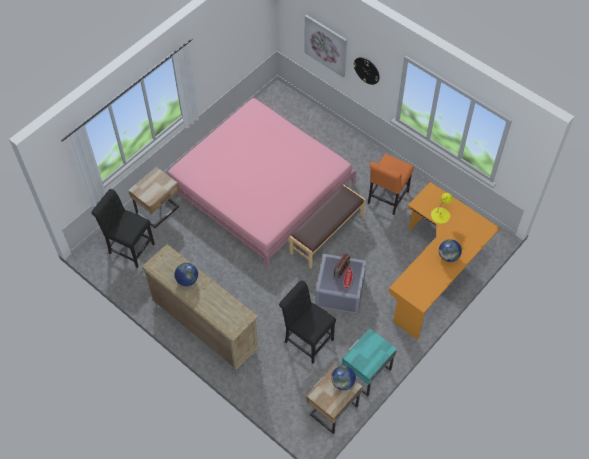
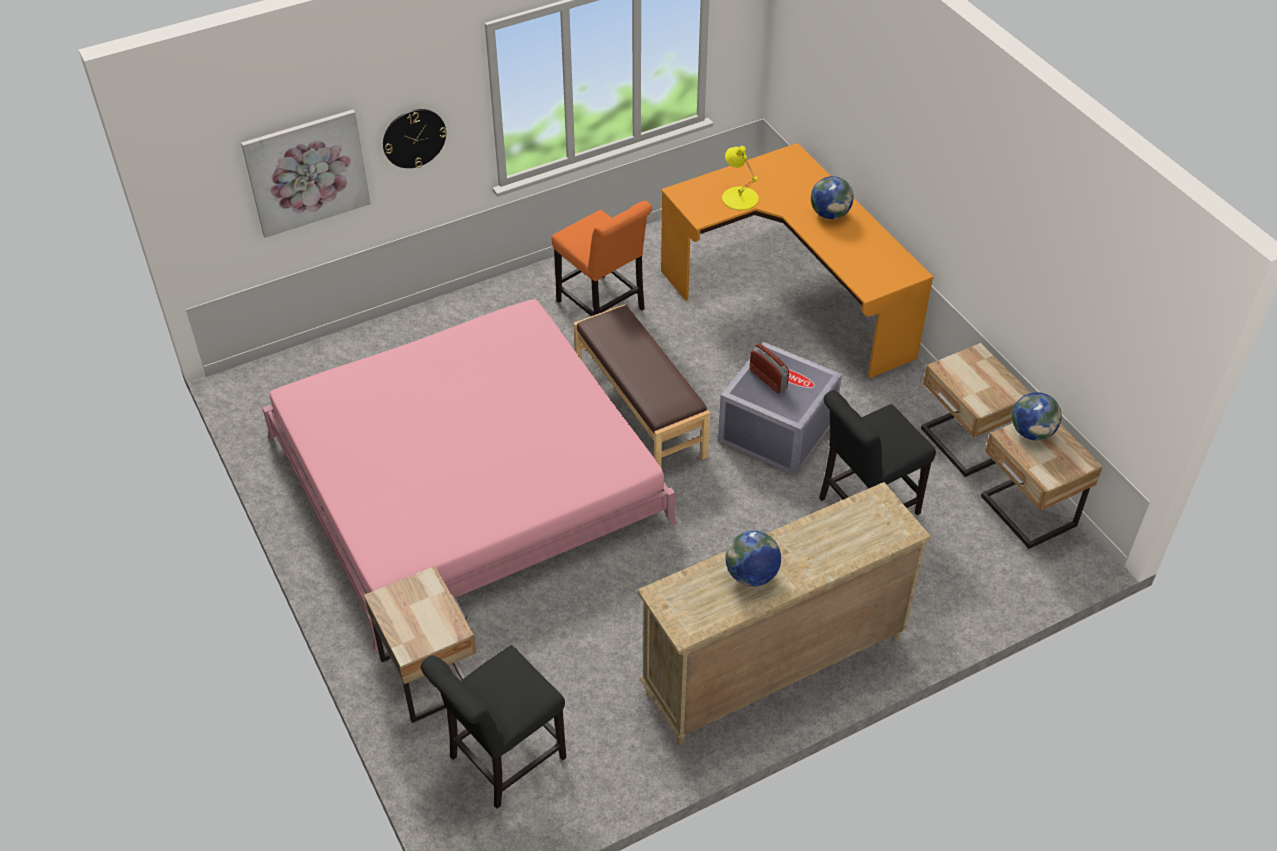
camera: 70 degrees left, 10 degrees down
(366, 373) = (963, 444): turquoise nightstand -> beige nightstand

